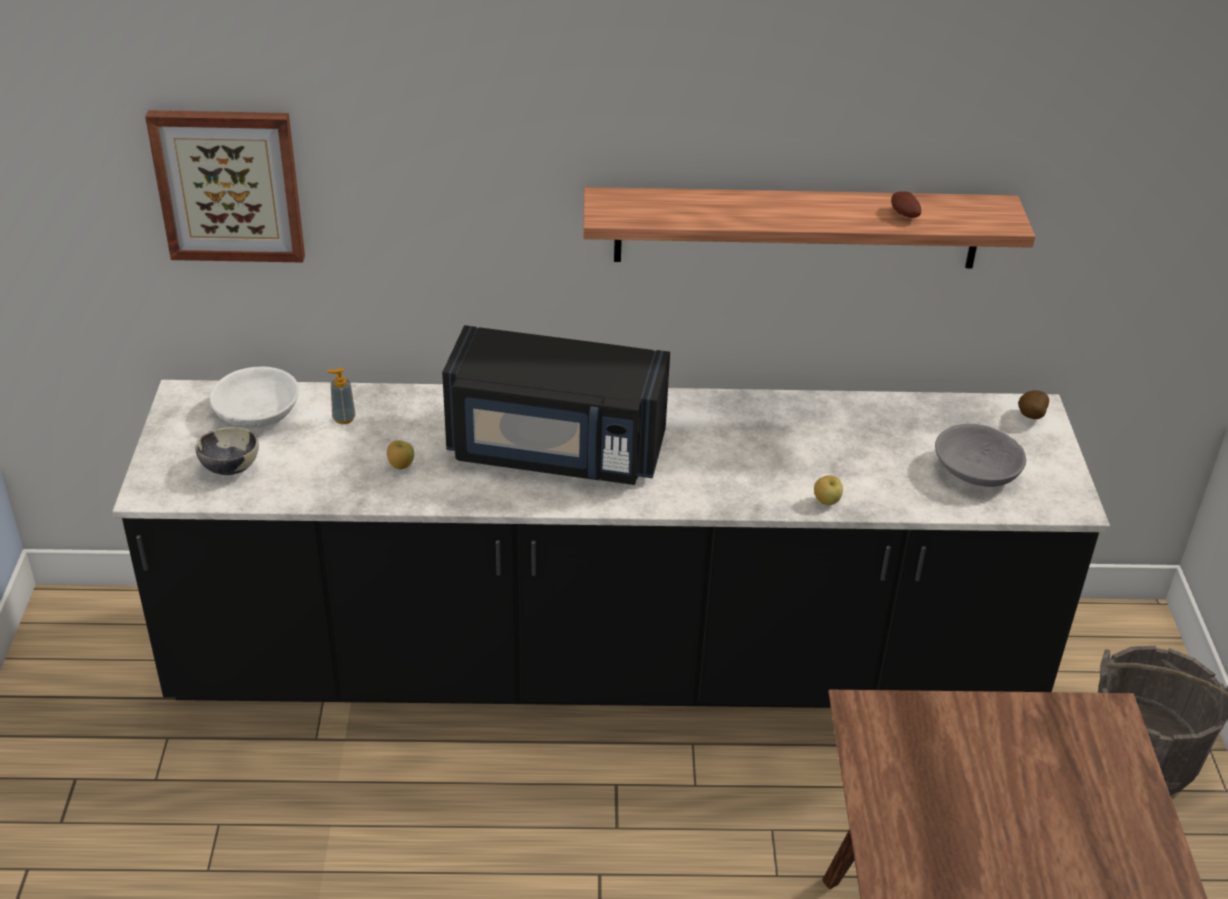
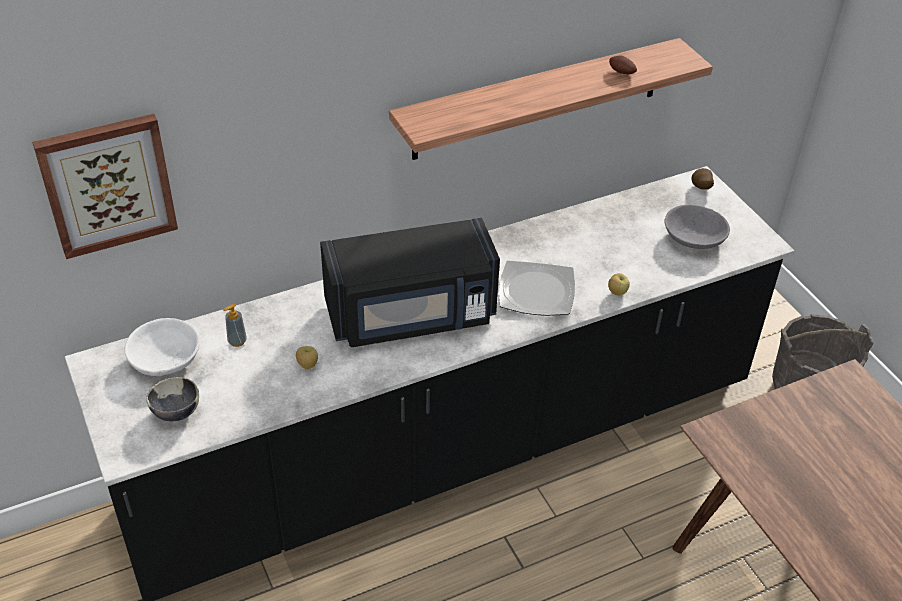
camera: 25 degrees left, 5 degrees up
(724, 469) = (536, 291): none -> plate

